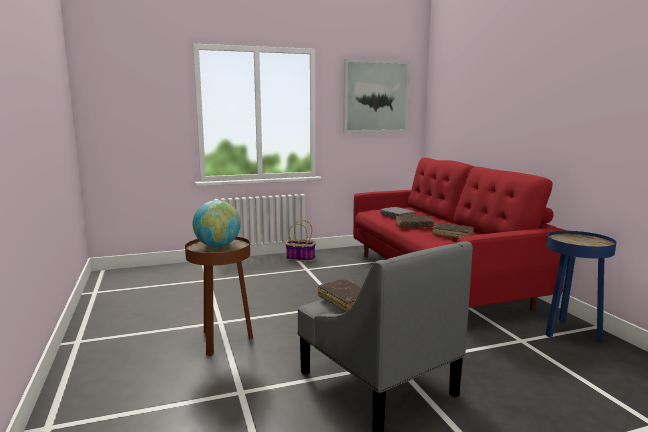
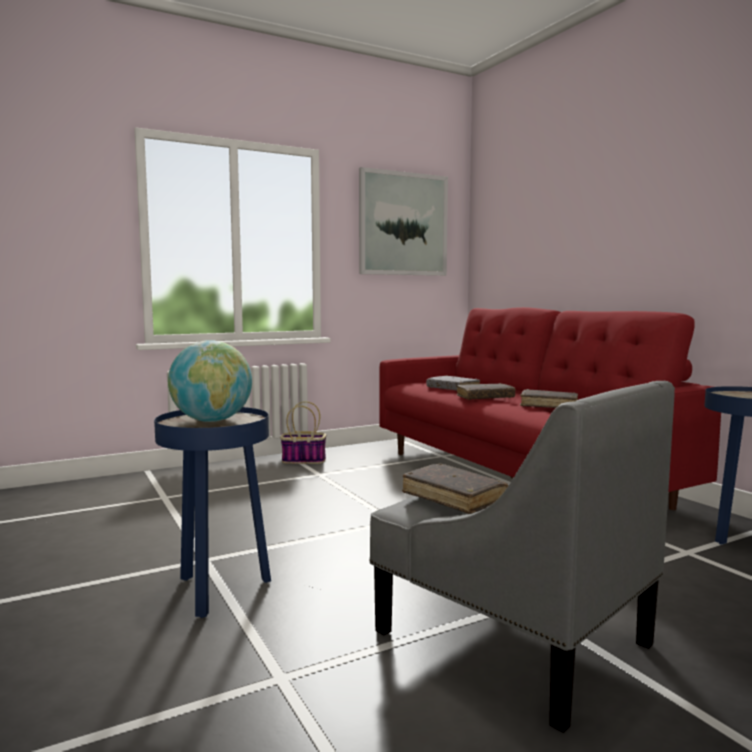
camera: 10 degrees left, 5 degrees down
(222, 342) = (218, 592): brown side table -> blue side table

